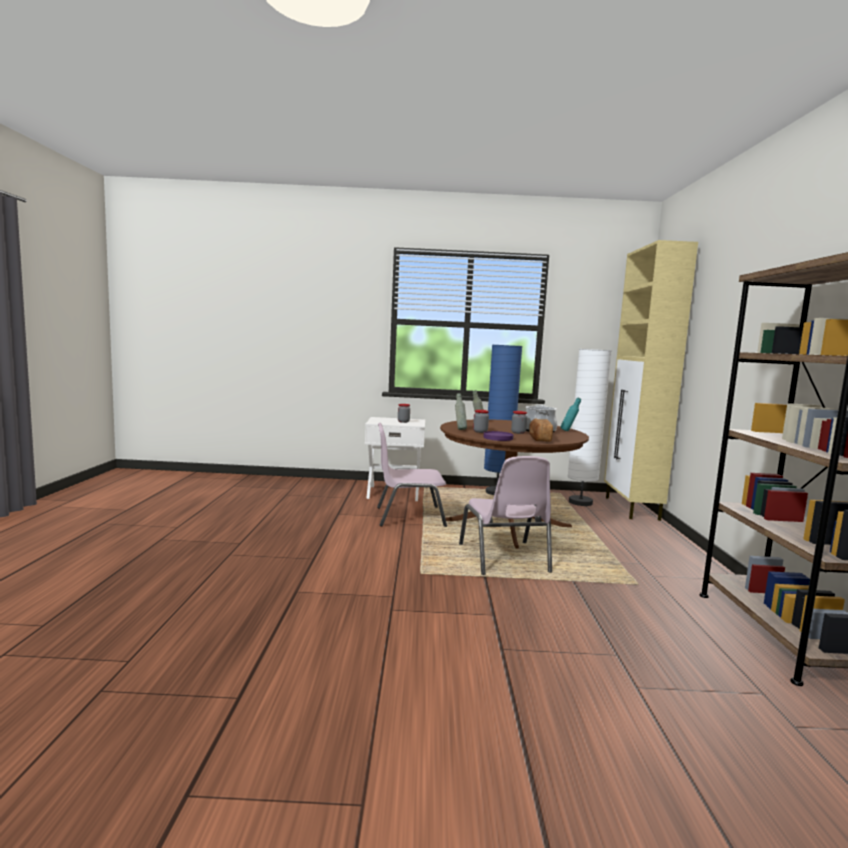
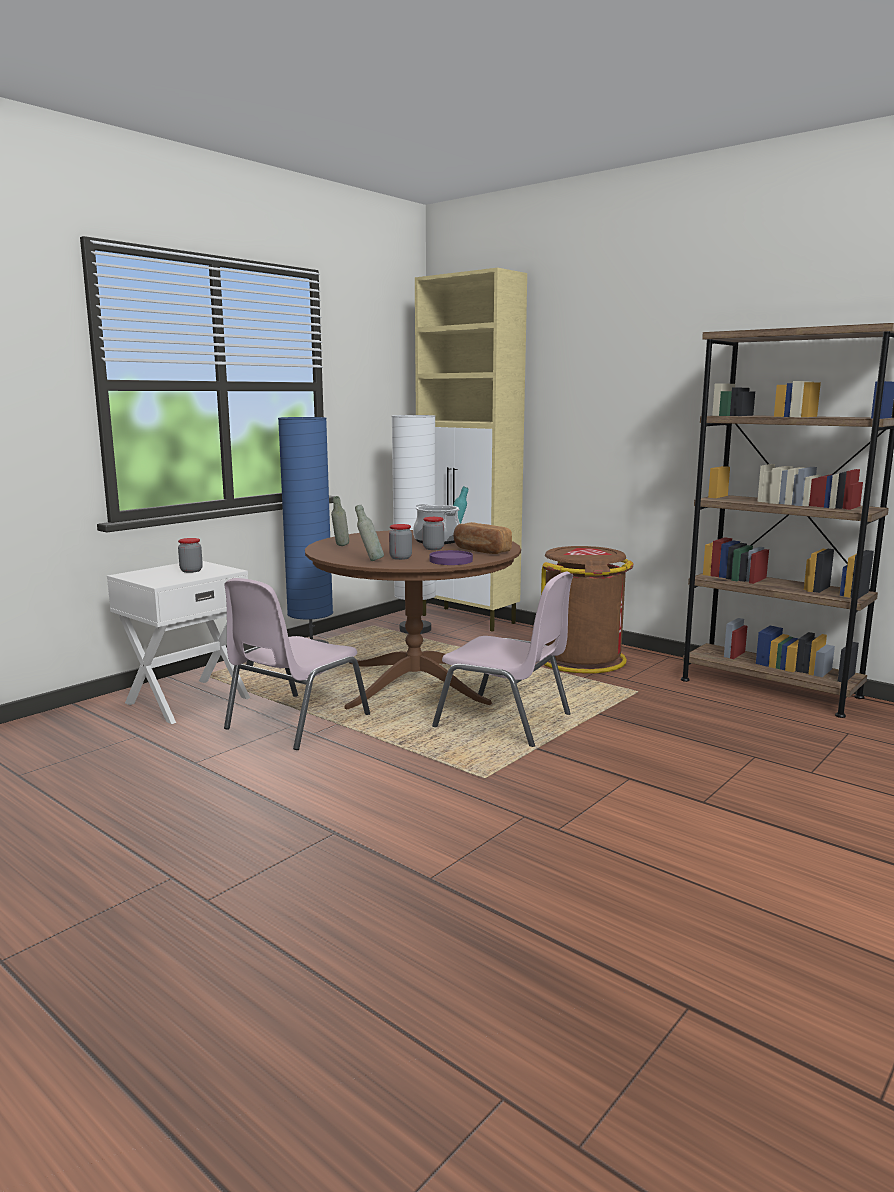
camera: 50 degrees left, 5 degrees up
(651, 554) = (582, 659): none -> brown trash can

